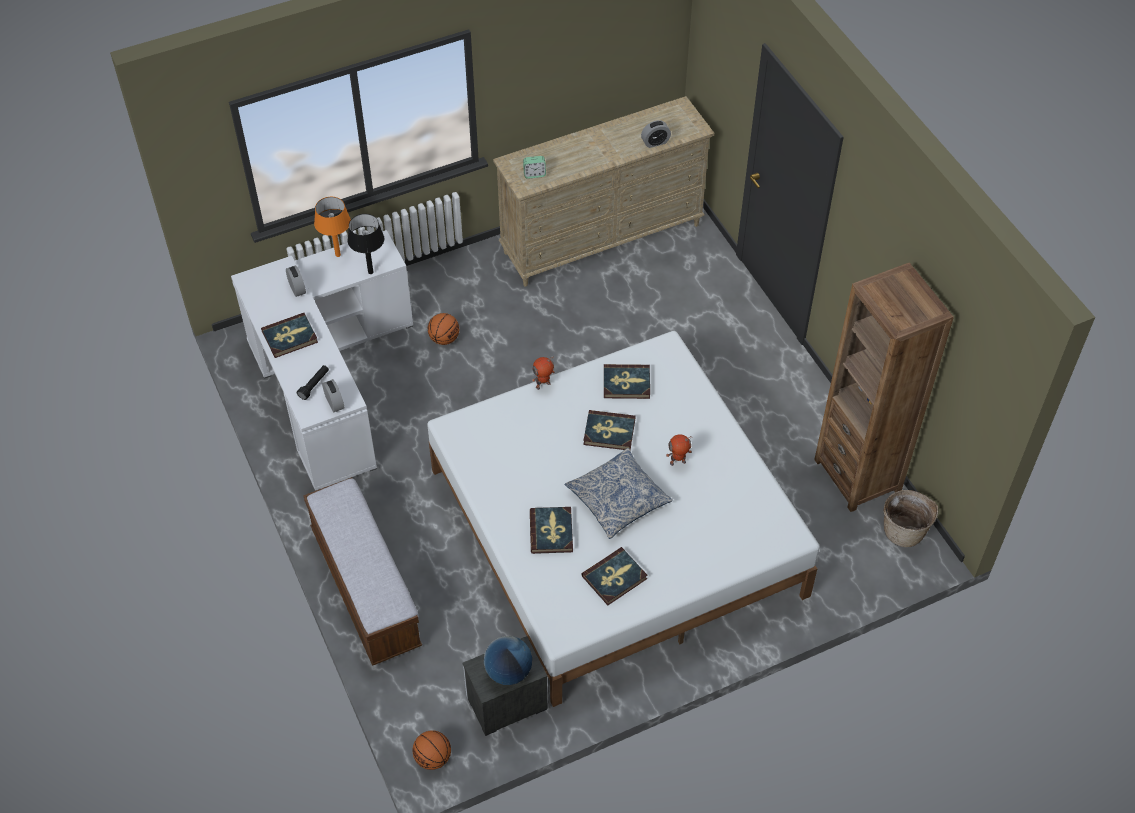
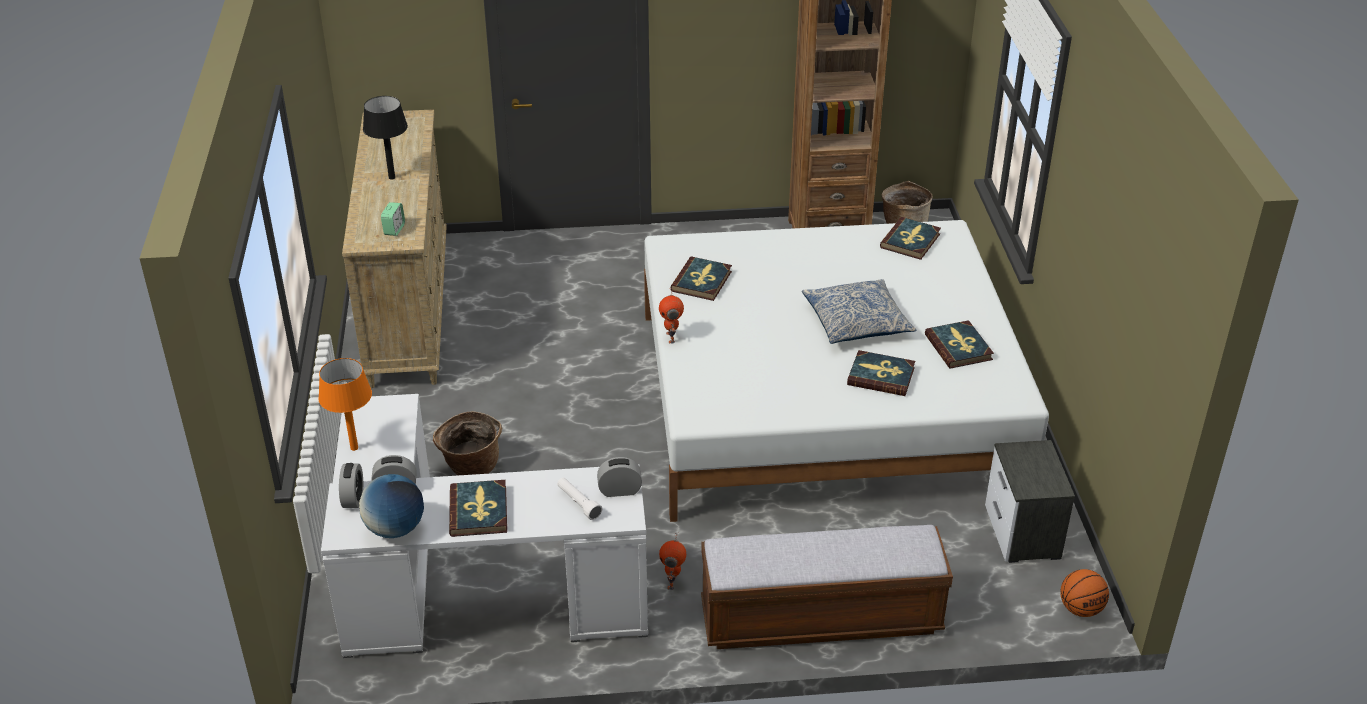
camera: 70 degrees left, 15 degrees down
(314, 385) = (578, 503): black flashlight -> white flashlight
(370, 272) = (407, 425): black table lamp -> black table lamp (391, 178)
(444, 339) = (471, 467): basketball -> basket
(508, 671) = (1038, 466): globe -> globe (395, 529)
(609, 432) = (763, 307): book -> book (910, 241)
(655, 142) = (416, 145): alarm clock -> alarm clock (353, 498)
(678, 463) = (827, 274): toy robot -> toy robot (673, 582)

